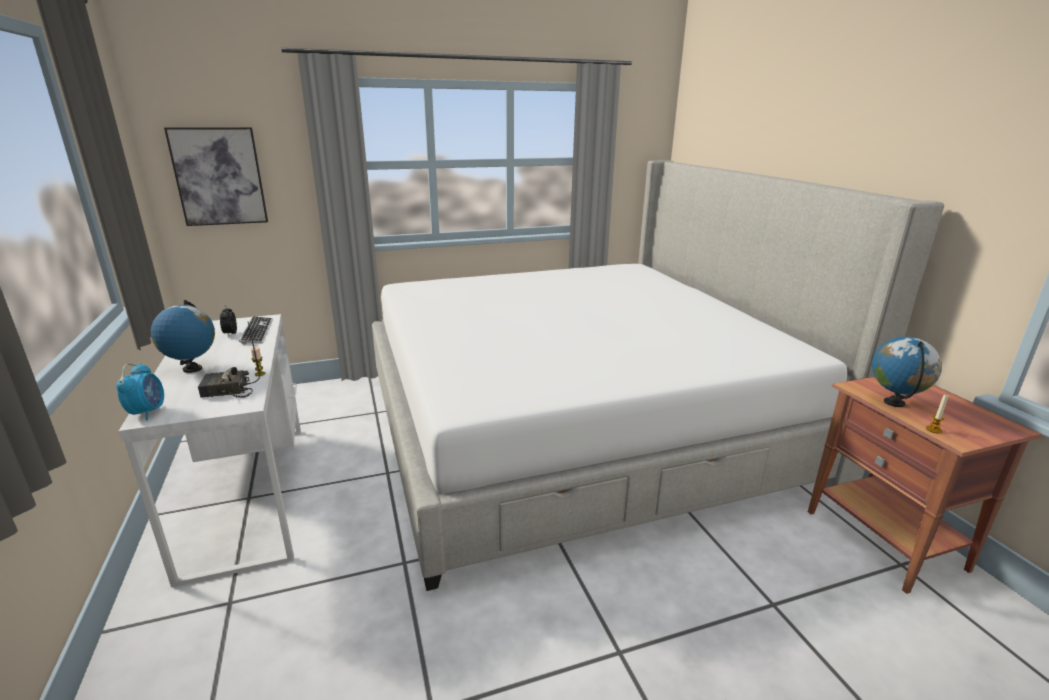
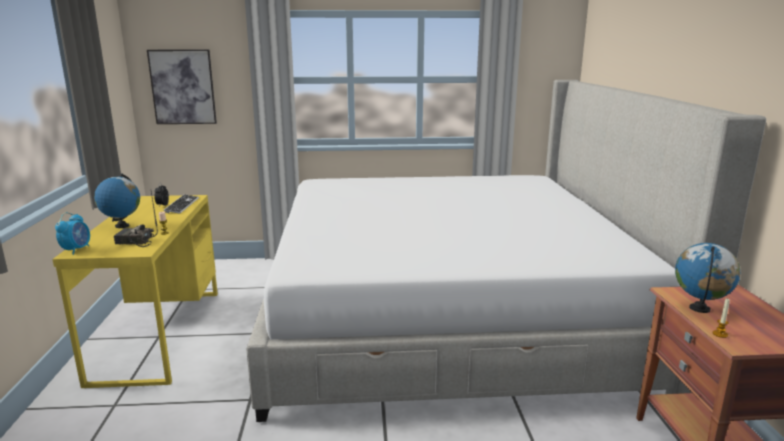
camera: 15 degrees right, 5 degrees down
(249, 493) = (160, 333): white desk -> yellow desk

